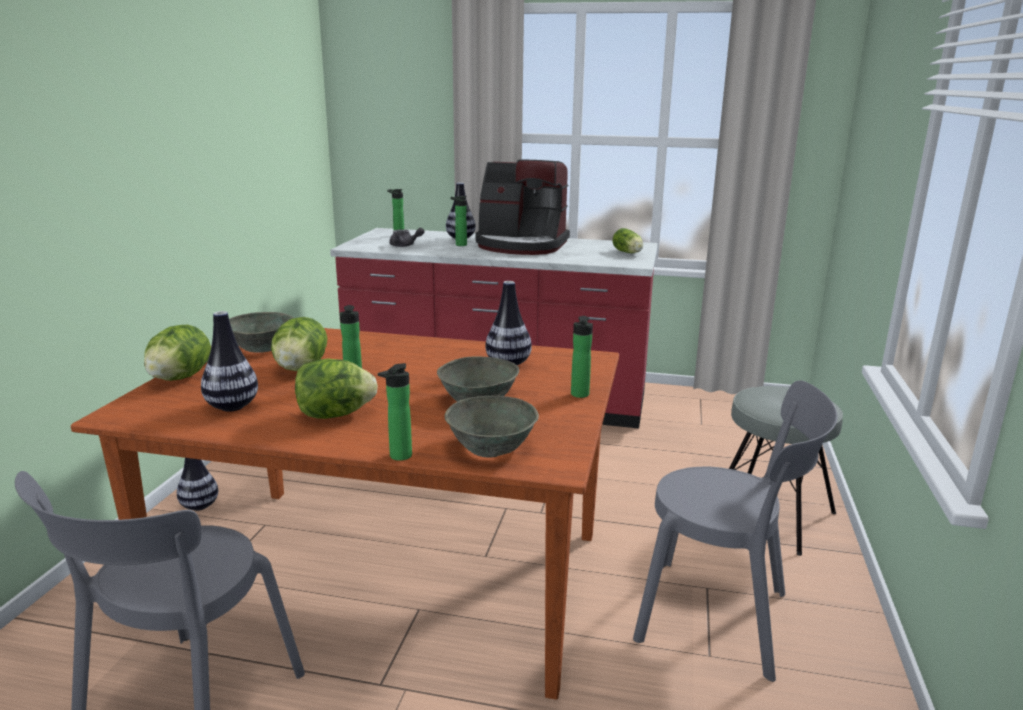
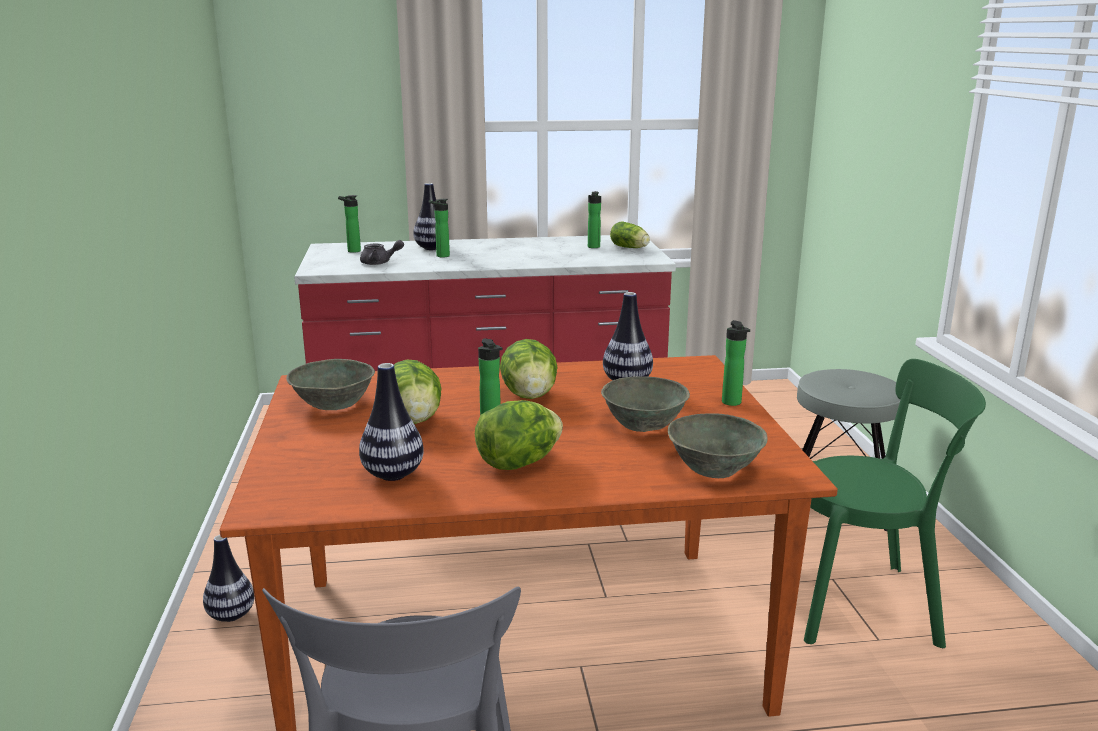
camera: 20 degrees left, 0 degrees up
(180, 378) = (283, 453): lettuce -> lettuce (529, 396)
(398, 457) = (639, 494): bottle -> bottle (593, 247)
(521, 245) = (510, 250): coffee machine -> none
(721, 618) = (865, 604): grey chair -> green chair

